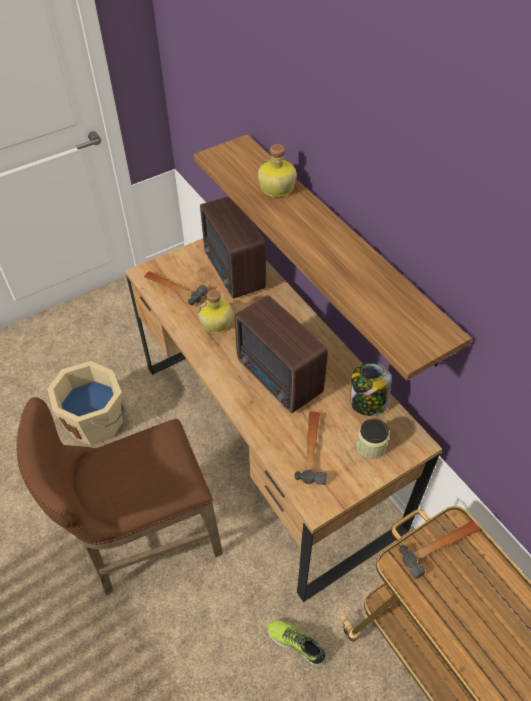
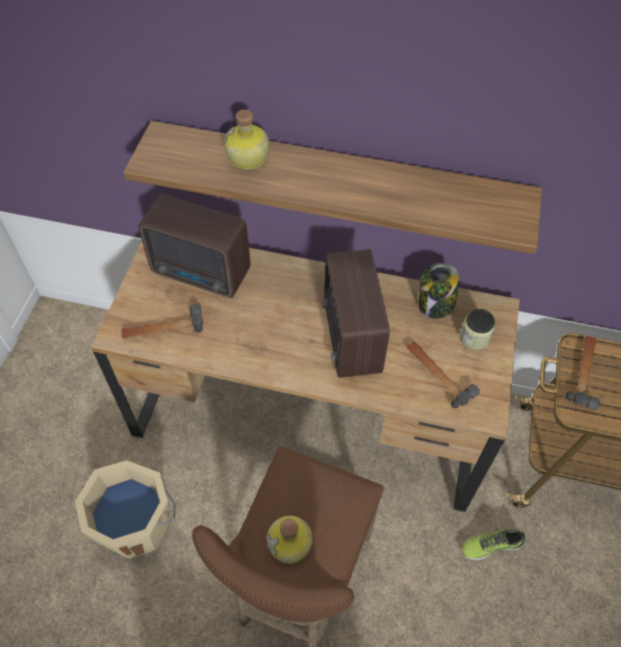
camera: 45 degrees left, 5 degrees up
(216, 323) = (241, 331): bottle -> bottle (291, 545)
(279, 379) = (350, 339): radio -> radio turned 75 degrees clockwise

